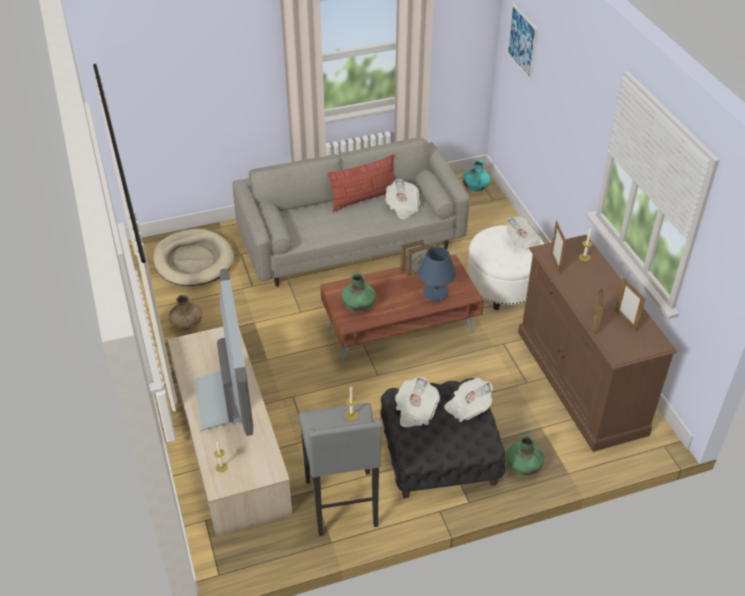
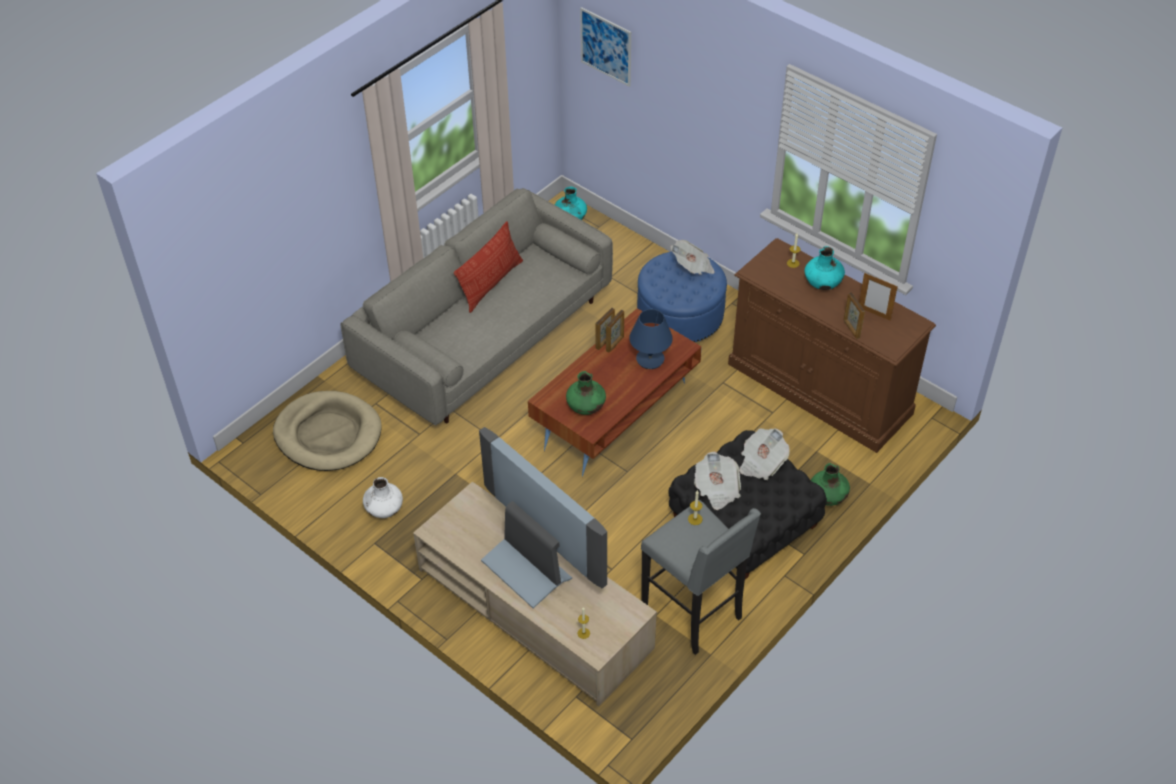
camera: 30 degrees left, 5 degrees up
(187, 325) = (384, 510): brown vase -> white vase
(402, 207) = (539, 277): newspaper -> none
(503, 287) = (680, 321): white ottoman -> blue ottoman
(555, 263) = (771, 281): picture frame -> none
(598, 281) = (823, 283): none -> turquoise vase

